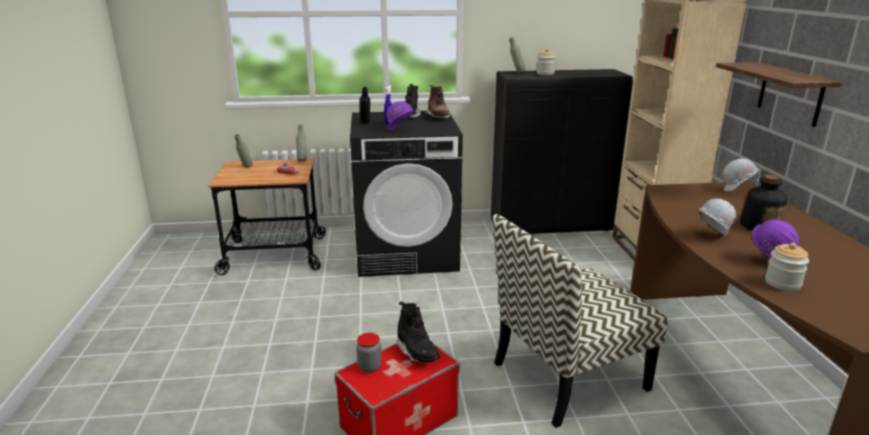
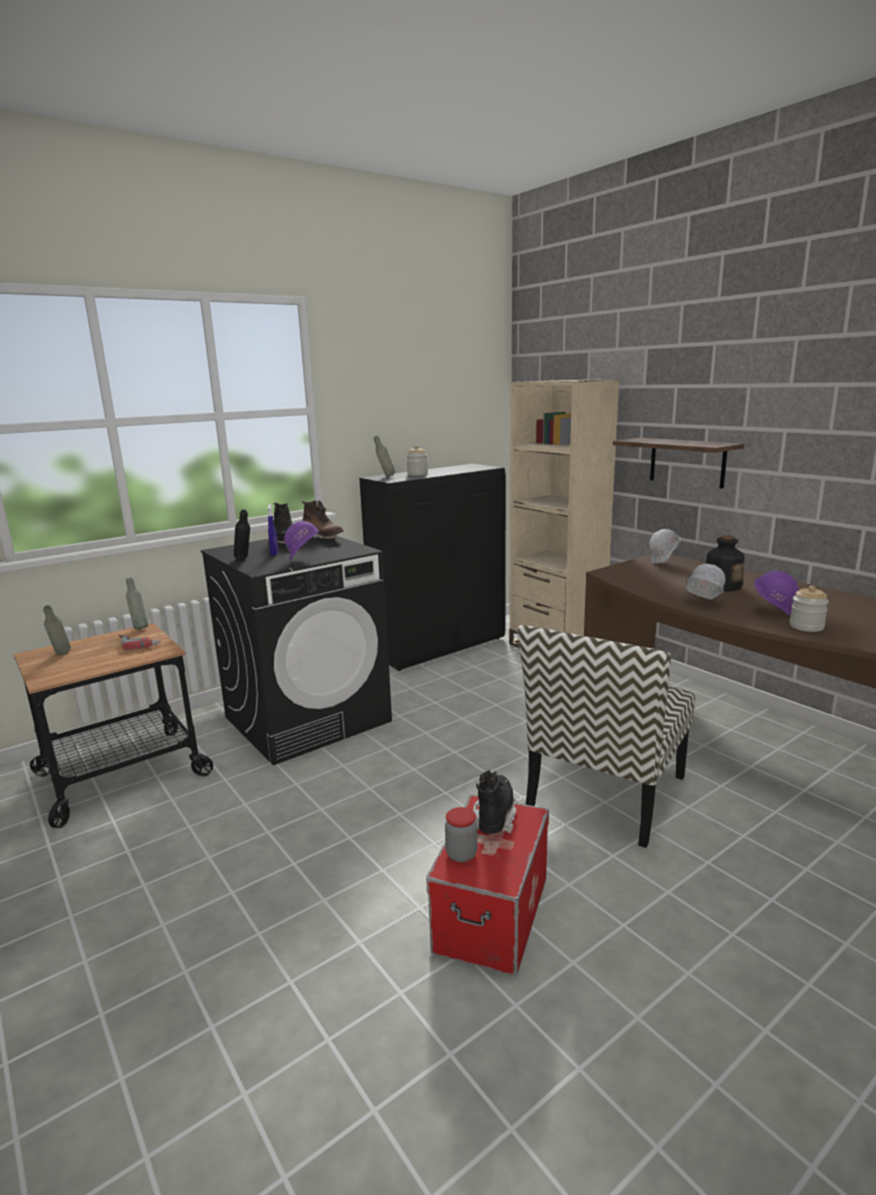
camera: 30 degrees left, 5 degrees down
(417, 353) = (495, 816): black boot -> black boot turned 105 degrees counterclockwise

